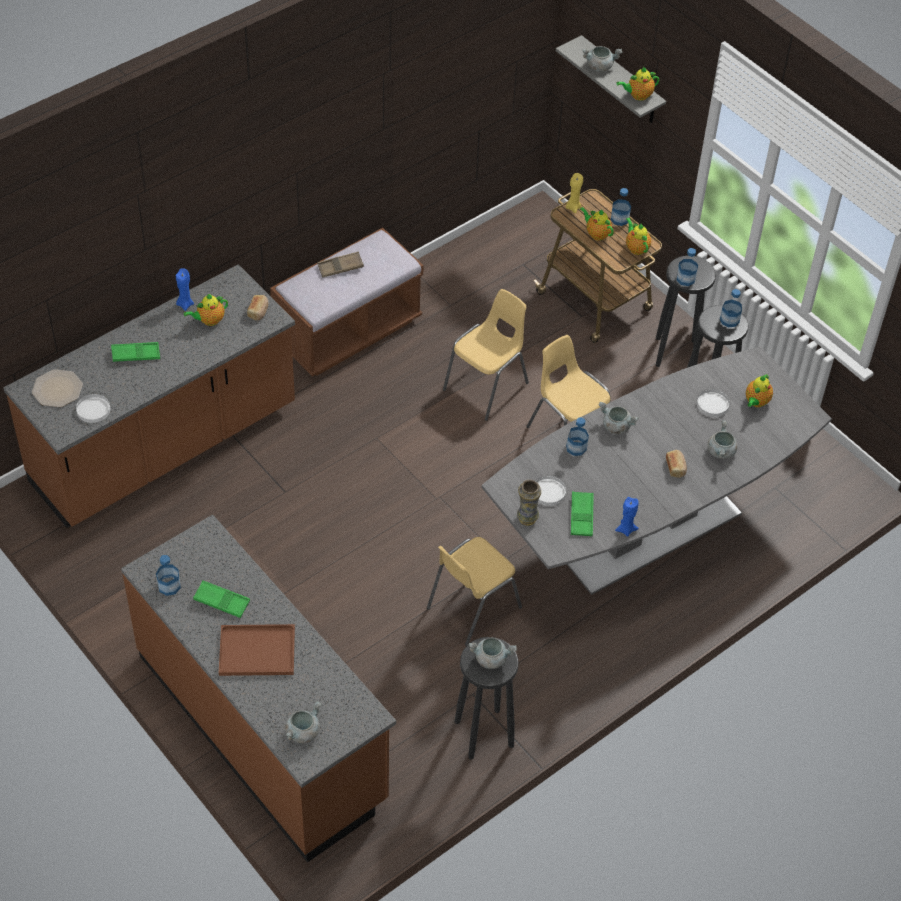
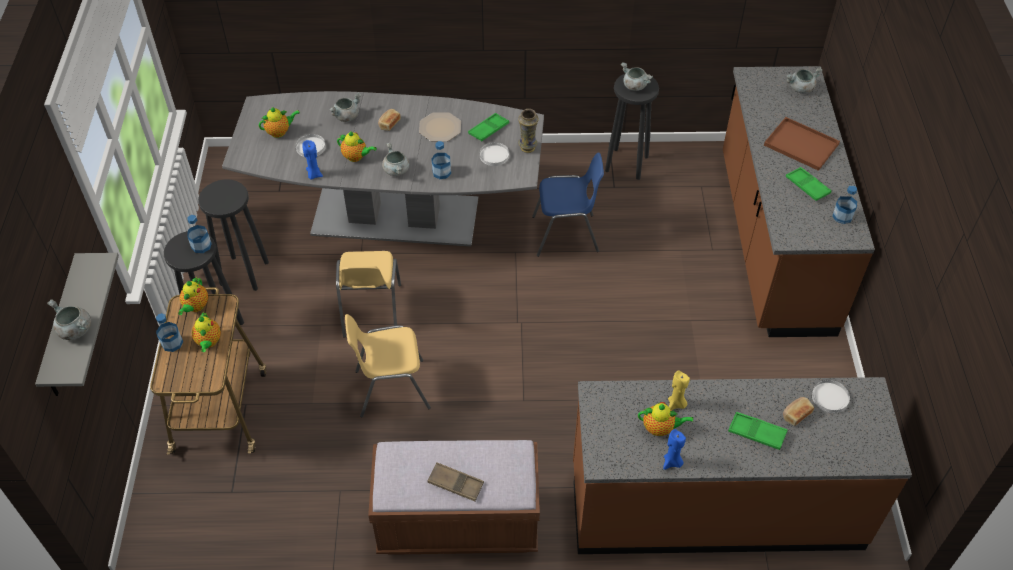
camera: 140 degrees left, 0 degrees up
(57, 389) = (856, 439): plate -> plate (440, 127)
(258, 311) = (605, 410): bread -> bread (796, 414)
(472, 607) = (566, 235): yellow chair -> blue chair
(573, 207) = (194, 381): yellow candle -> yellow candle (676, 404)
(626, 529) = (468, 107): blue candle -> blue candle (314, 175)
(638, 96) = (90, 273): teapot -> teapot (356, 157)
(729, 320) = (216, 195): bottle -> none

